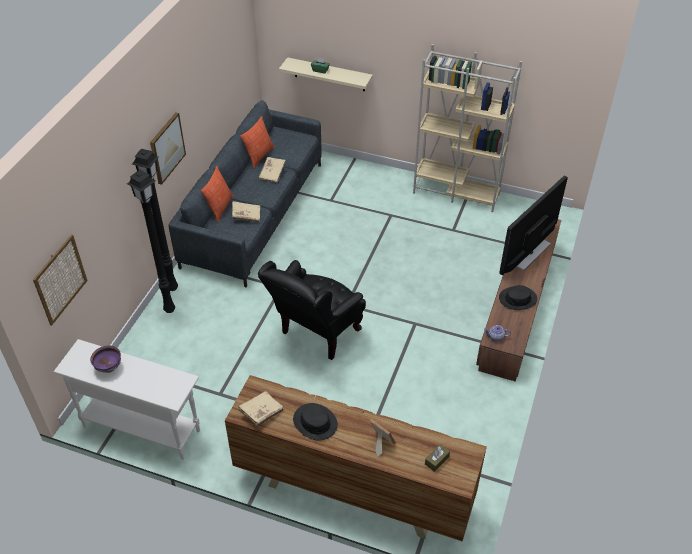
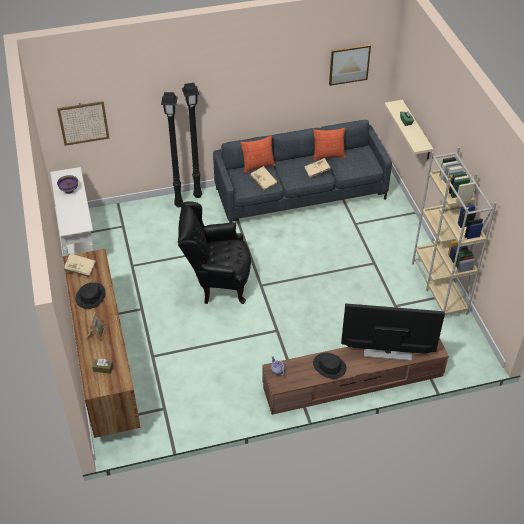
camera: 55 degrees right, 0 degrees up
(167, 148) = (232, 98): picture -> picture (349, 64)

